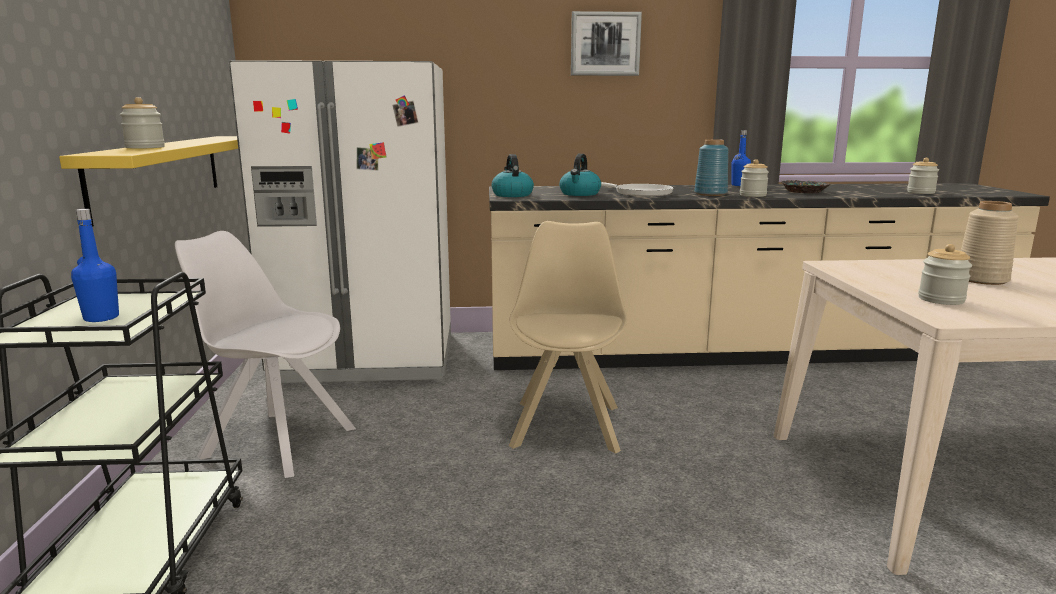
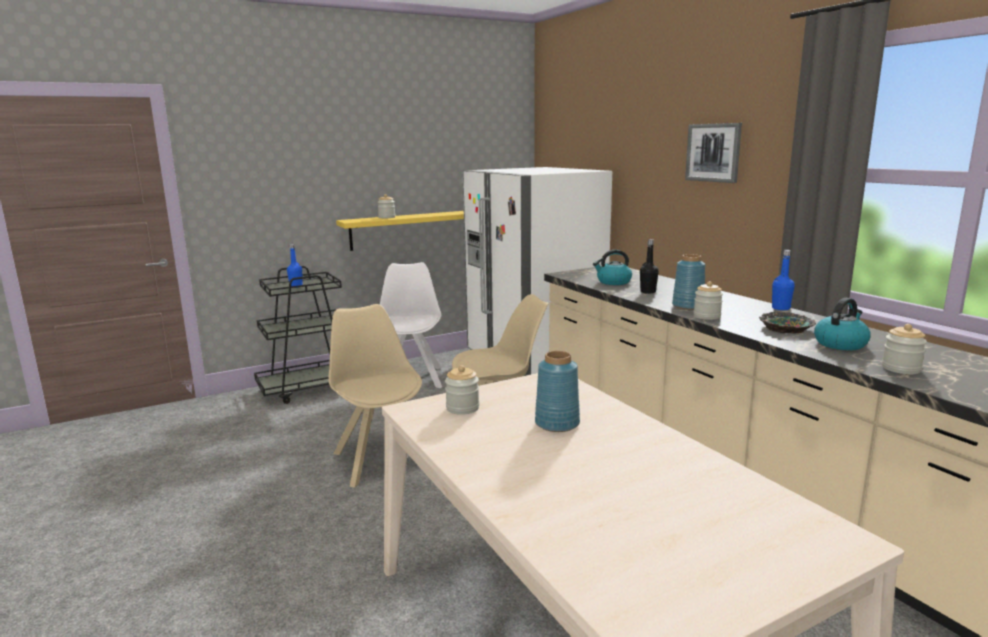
camera: 65 degrees right, 0 degrees up
(512, 195) = (578, 273): kettle -> kettle (840, 344)
(563, 524) = (380, 459): none -> beige chair
(640, 193) = (648, 292): white frying pan -> black bottle
(980, 279) = (556, 423): beige vase -> blue vase

